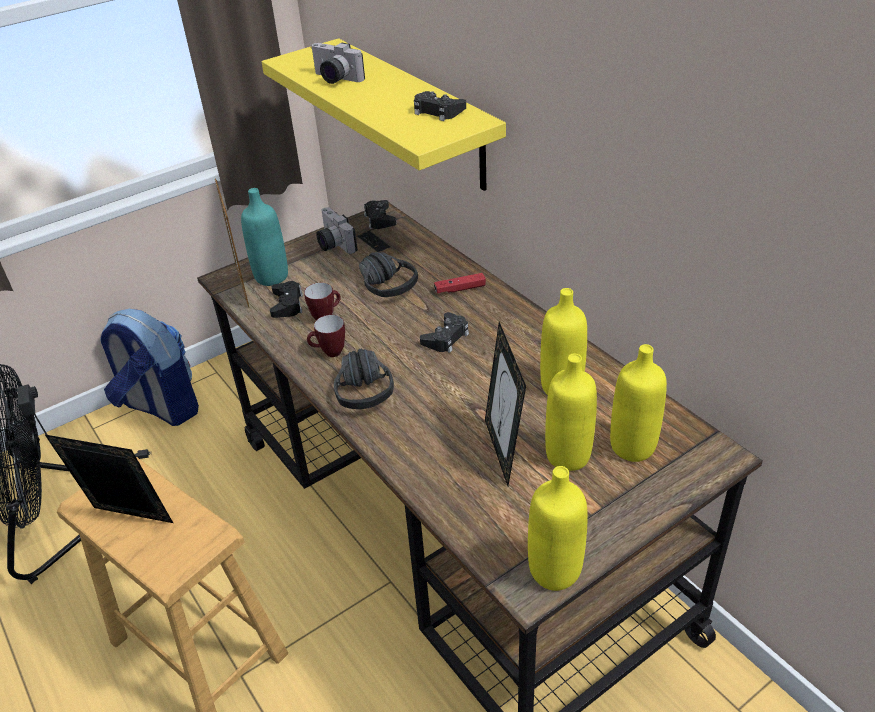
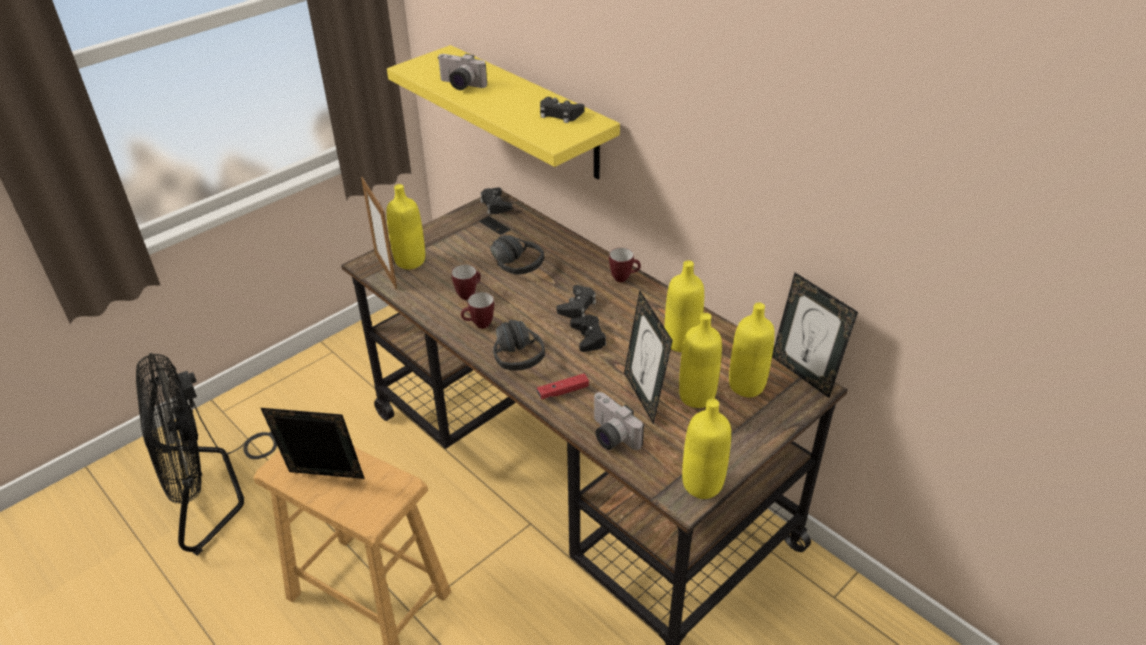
camera: 10 degrees left, 0 degrees up
(160, 407) = (285, 387): backpack -> none
(271, 277) = (410, 261): turquoise bottle -> yellow bottle
(287, 304) = (431, 285): black game controller -> black game controller (588, 337)
(333, 244) = (458, 229): camera -> camera (610, 436)
(460, 289) = (580, 264): red game controller -> red game controller (563, 391)
(507, 307) = (624, 278): none -> mug
(708, 437) = (803, 374): none -> picture frame

